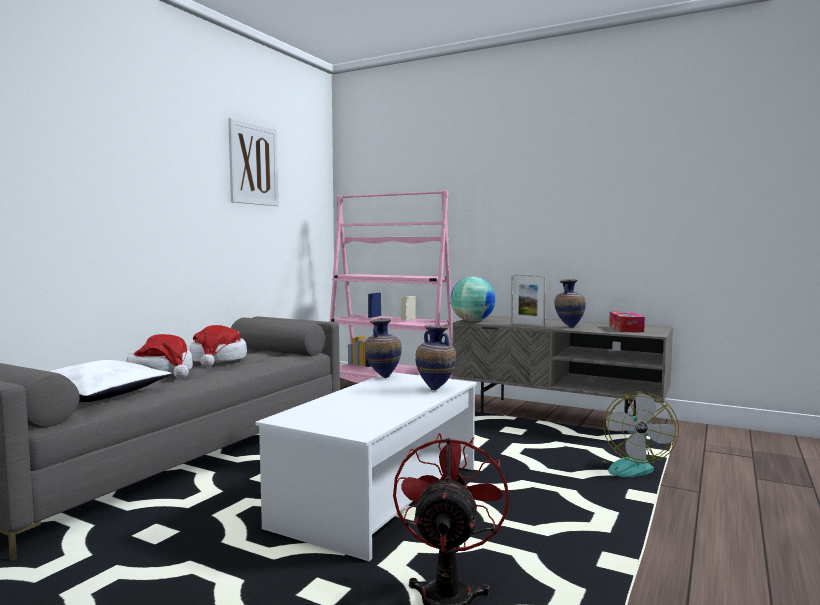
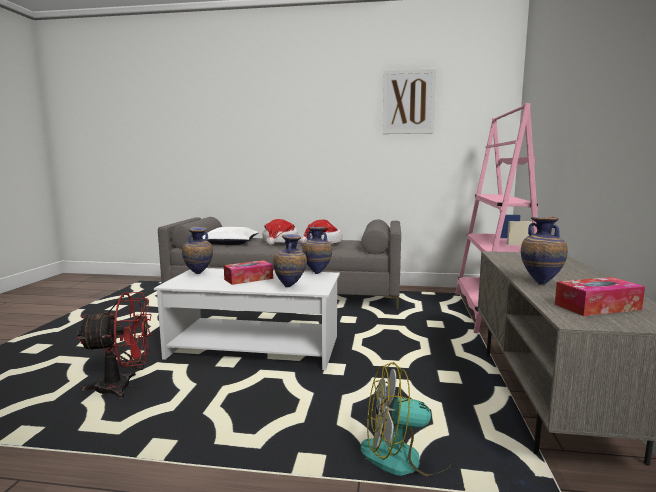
camera: 70 degrees right, 5 degrees up
(315, 419) = (198, 274): none -> vase
(376, 400) = (248, 279): none -> tissue box
(472, 321) = (502, 254): globe -> none
(527, 325) = (519, 269): picture frame -> none

